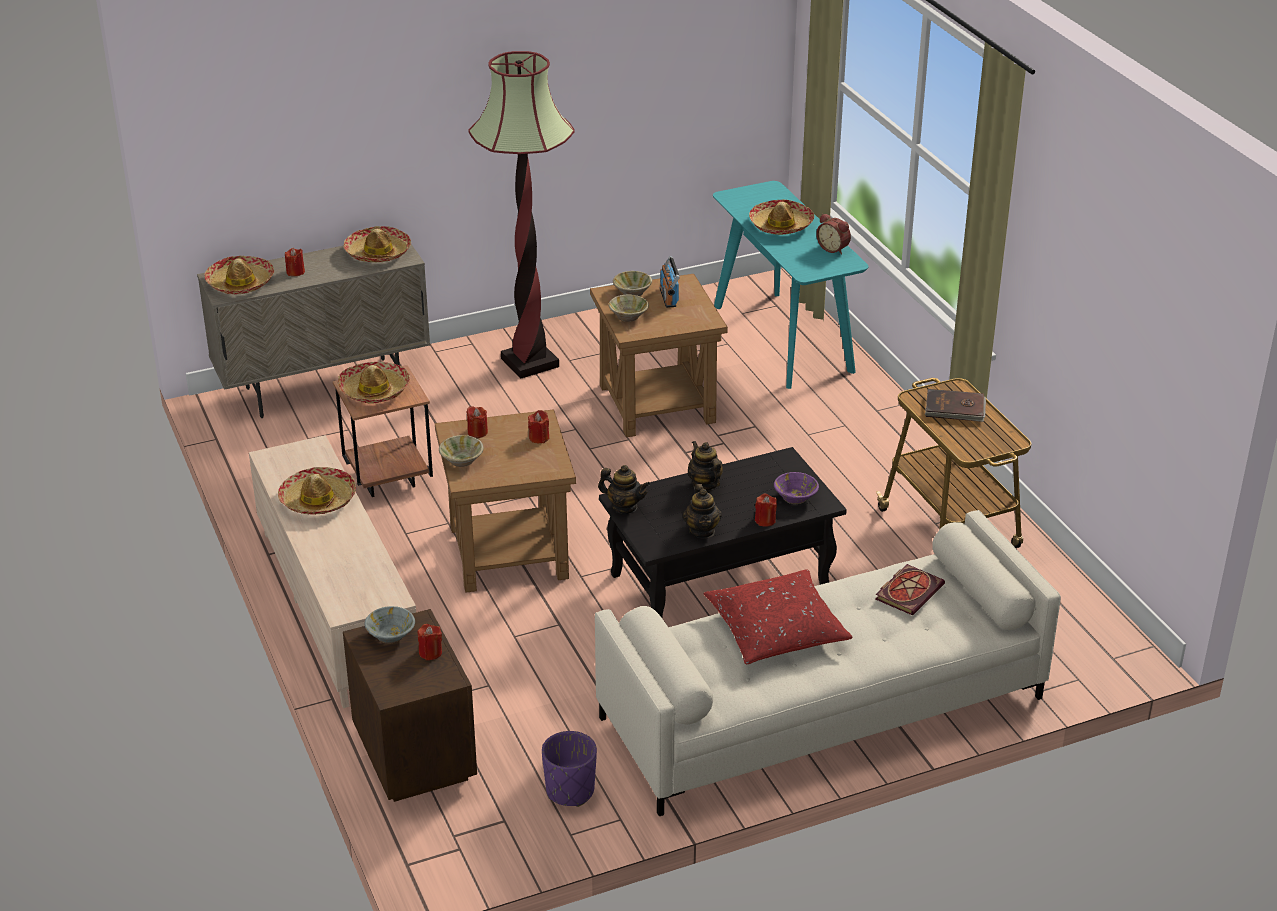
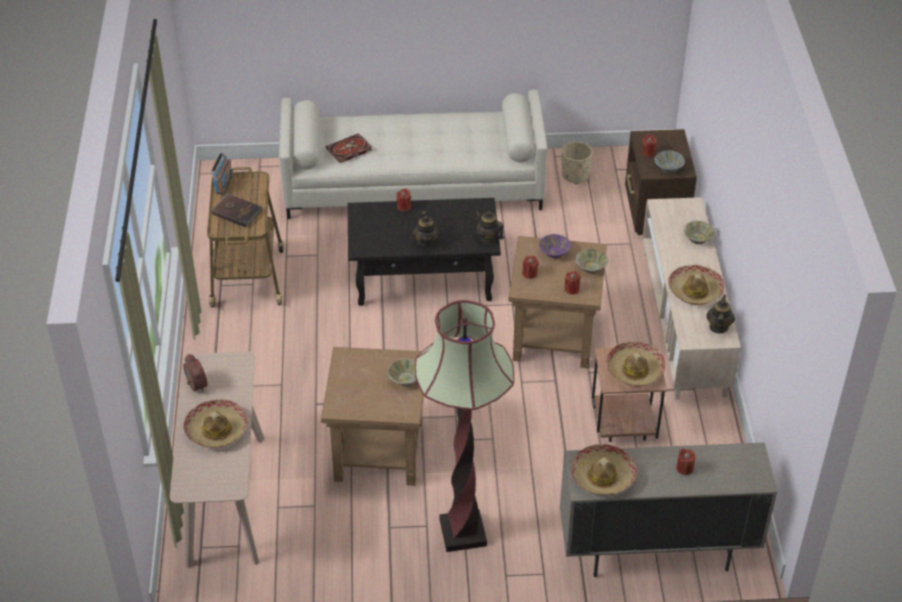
camera: 160 degrees left, 10 degrees up
(240, 283) = (737, 466): hat -> none
(570, 791) = (575, 175): purple planter -> beige planter
(632, 292) = (387, 408): beige bowl -> beige bowl (698, 239)
(668, 297) = (360, 393): radio -> radio (223, 184)
(702, 531) = (448, 209): teapot -> teapot (718, 327)
(776, 629) = (439, 148): red pillow -> none
(783, 338) = (225, 499): turquoise console table -> beige console table
(795, 497) = (373, 218): purple bowl -> purple bowl (554, 252)

